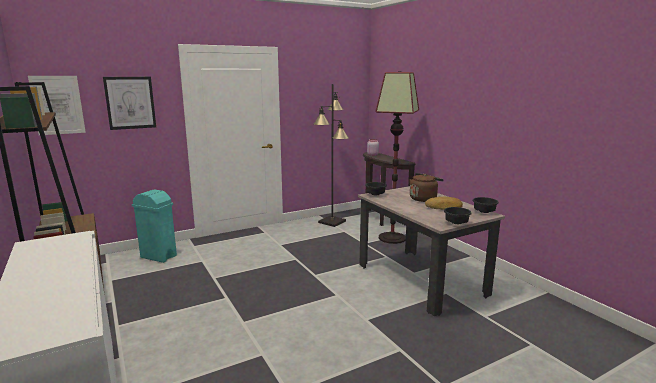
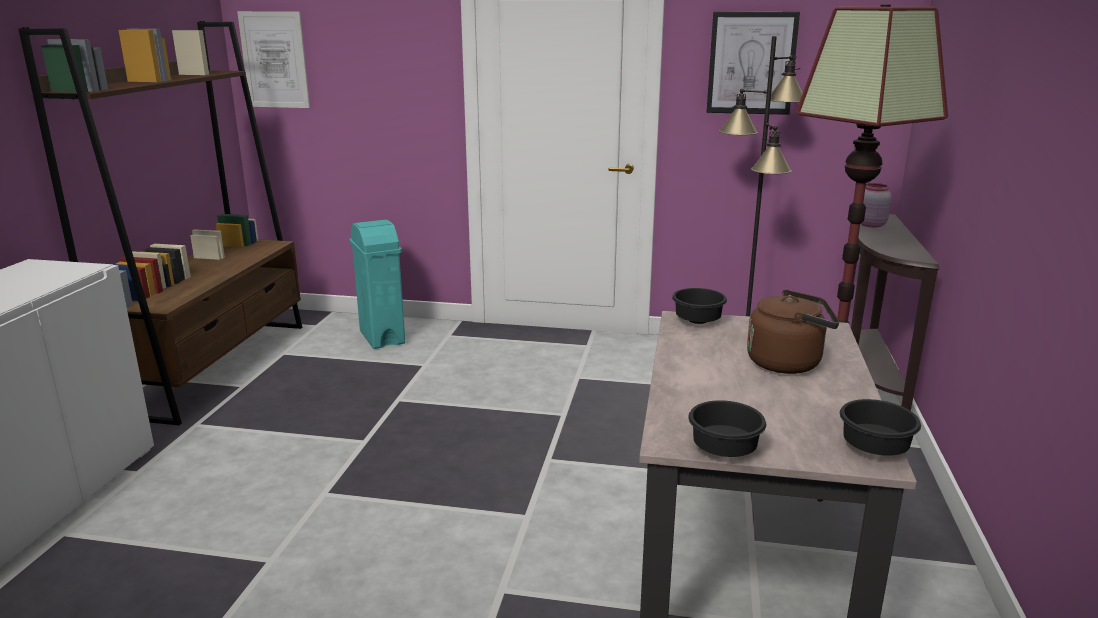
camera: 40 degrees right, 5 degrees up
(130, 102) = (375, 61): picture -> picture (751, 63)
(444, 207) = (789, 399): bread -> none

